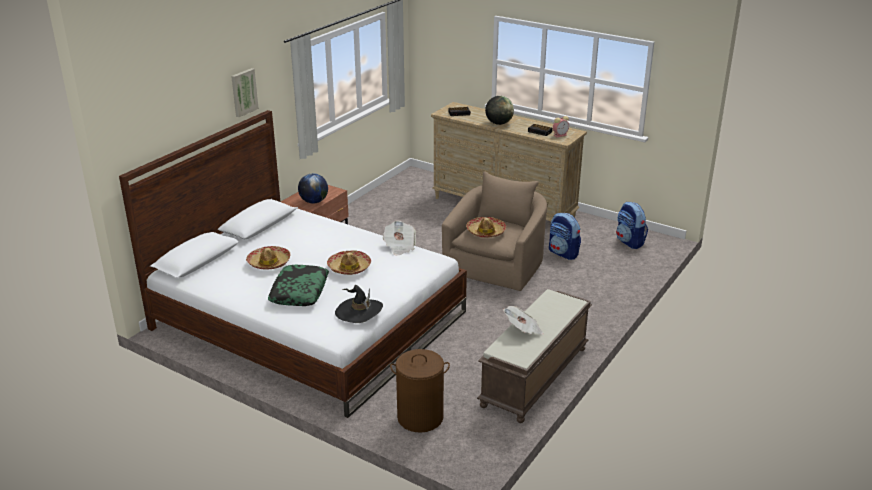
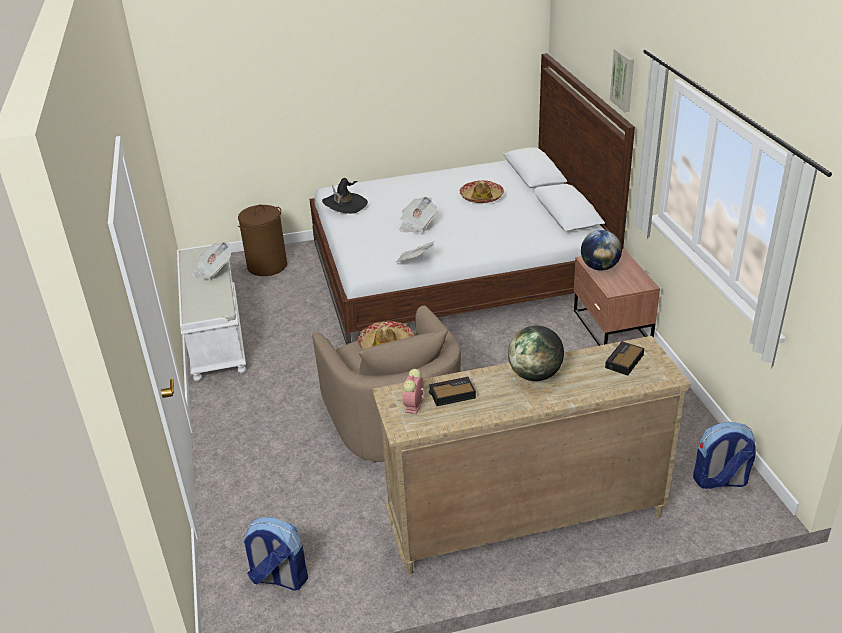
camera: 135 degrees right, 5 degrees up
(299, 292) = (415, 195): pillow -> none
(349, 268) = (417, 225): hat -> newspaper
(535, 377) = (214, 334): brown bench -> white bench
(563, 253) = (344, 489): backpack -> backpack (719, 481)

